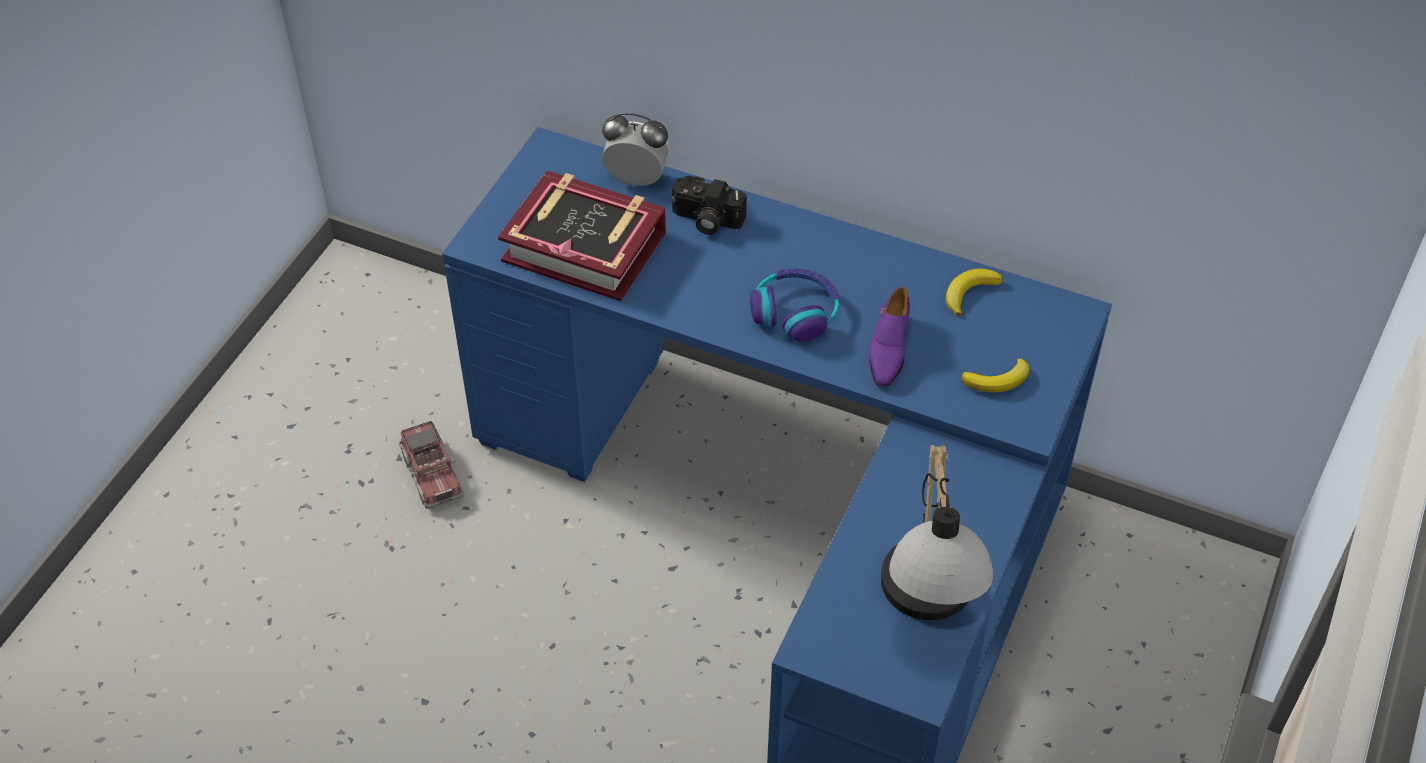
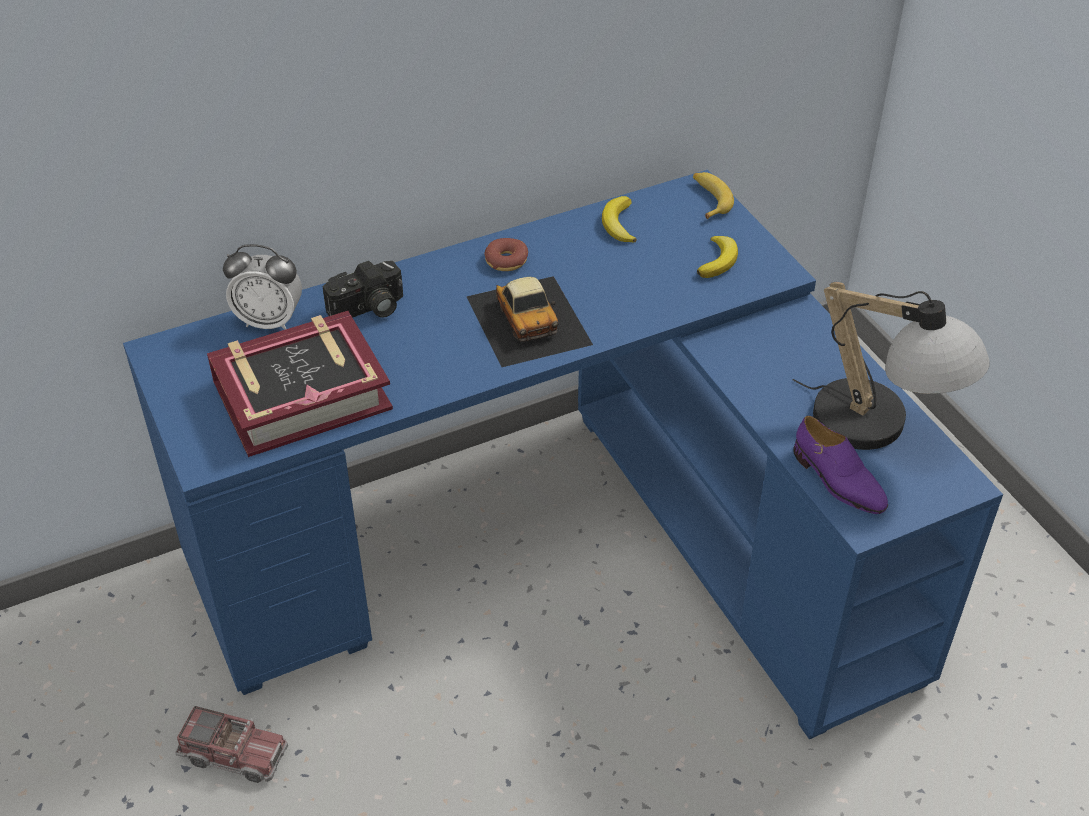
camera: 50 degrees left, 5 degrees down
(636, 179) = (269, 321): alarm clock -> alarm clock turned 135 degrees counterclockwise
(795, 312) = (529, 319): headphones -> toy car
(846, 257) = (506, 261): none -> donut
(888, 350) = (625, 295): purple shoe -> purple shoe (838, 481)
(1070, 328) = (709, 199): none -> banana

